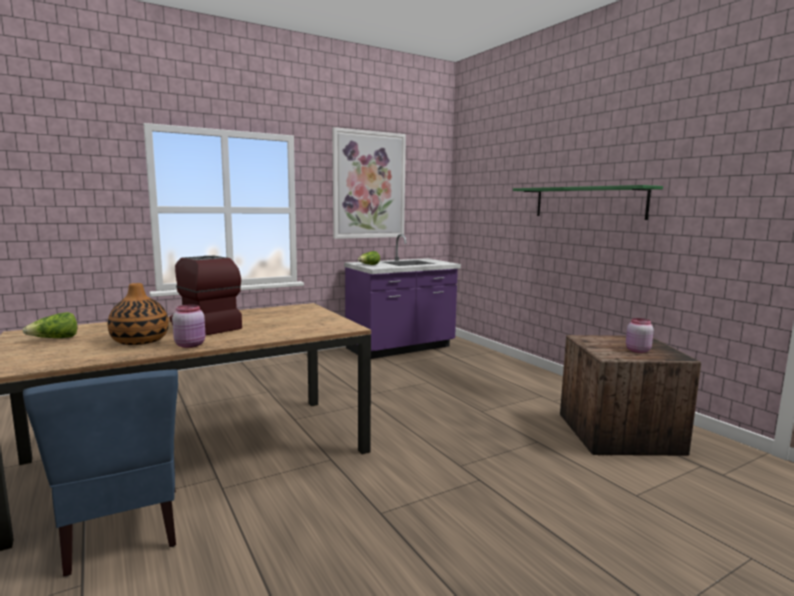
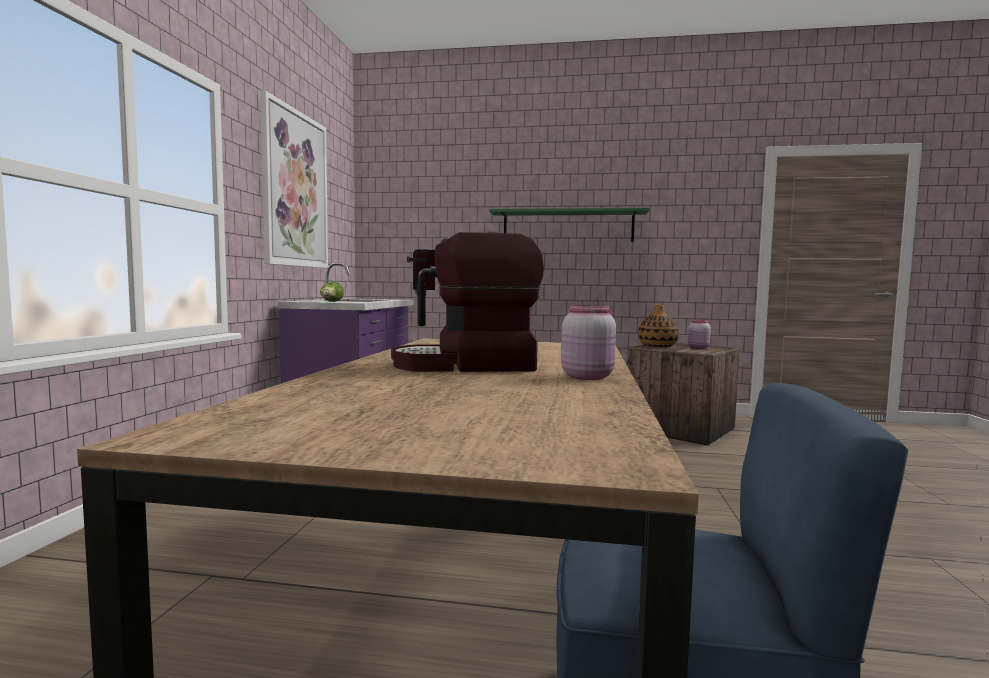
camera: 50 degrees left, 5 degrees down
(55, 339) = (350, 418): lettuce -> none
(140, 341) = (508, 387): vase -> vase (657, 346)

